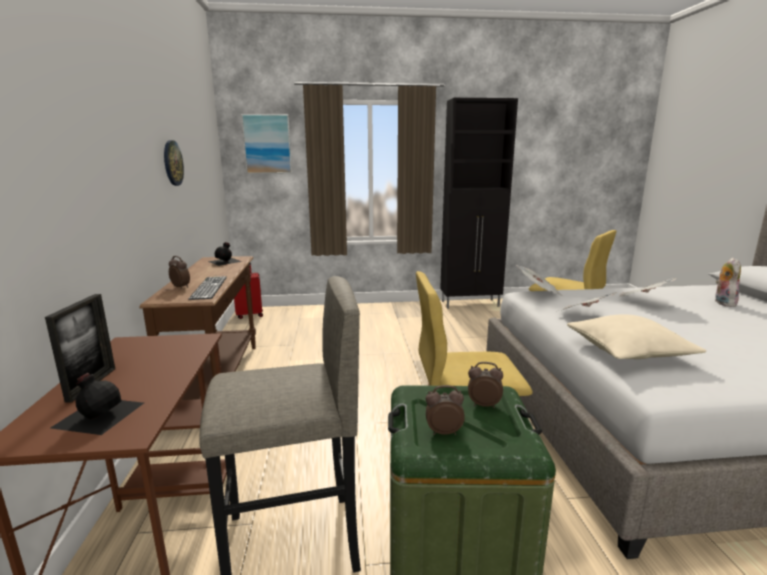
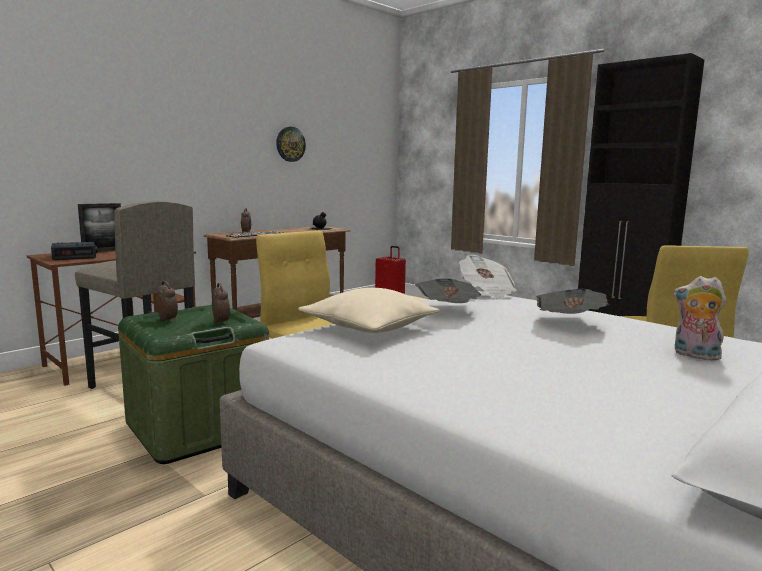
camera: 50 degrees right, 5 degrees down
(99, 414) = (75, 256): black bottle -> alarm clock
(267, 144) = (431, 134): picture -> none
(722, 303) = (694, 355): plush toy -> plush toy turned 120 degrees counterclockwise

